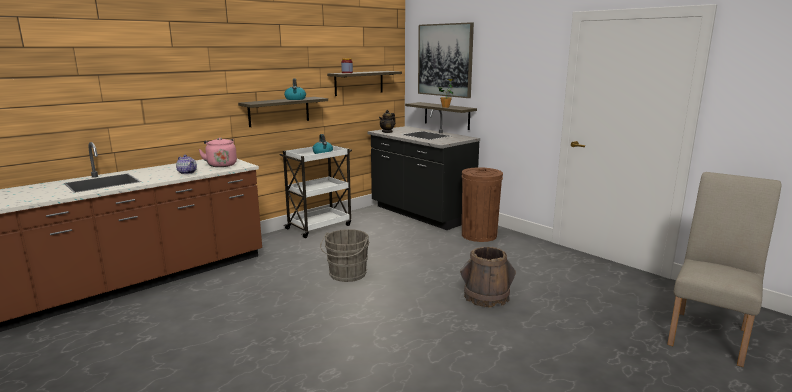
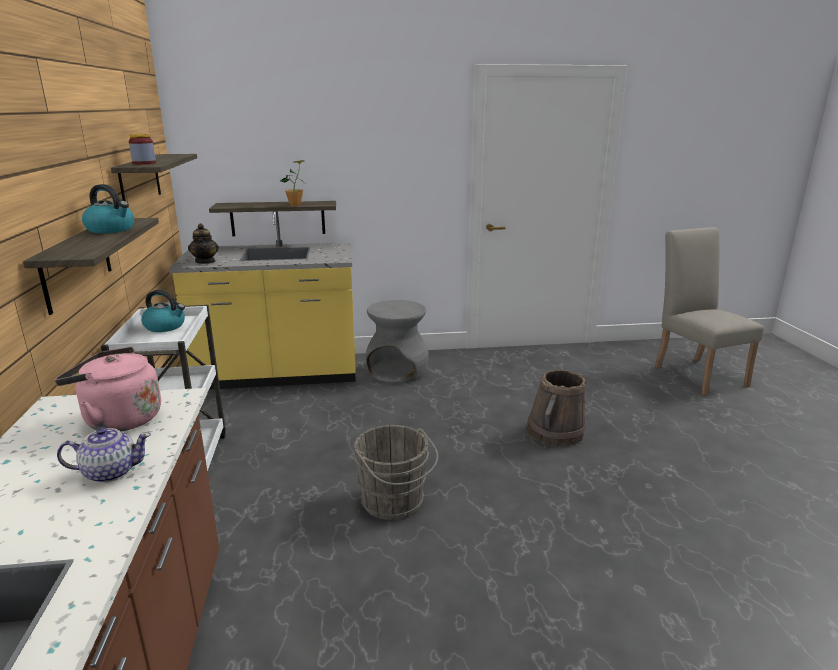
camera: 55 degrees left, 5 degrees up
(420, 214) = (278, 375): black counter -> yellow counter
(445, 60) = (263, 131): picture -> none
(479, 235) = (398, 371): brown trash can -> grey stool

